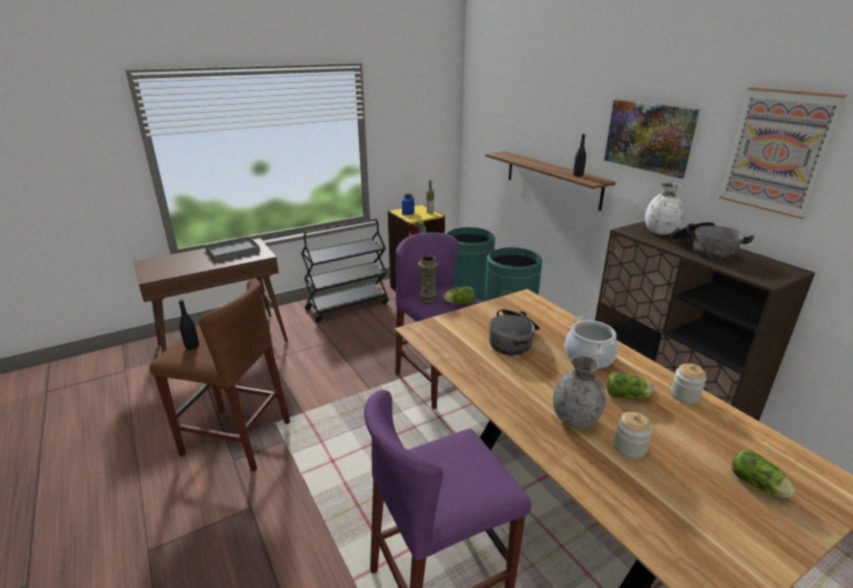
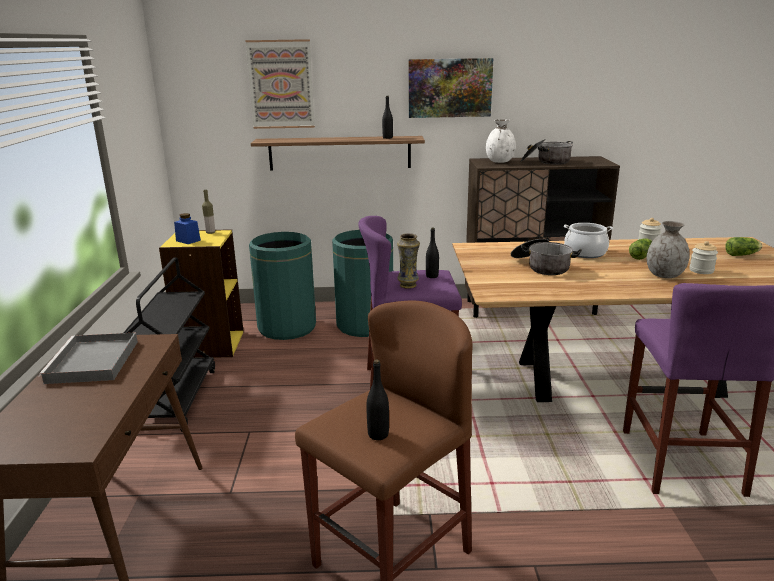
camera: 60 degrees left, 5 degrees down
(458, 303) = (432, 276): lettuce -> black bottle
(777, 151) = (557, 80): picture -> picture (281, 84)

